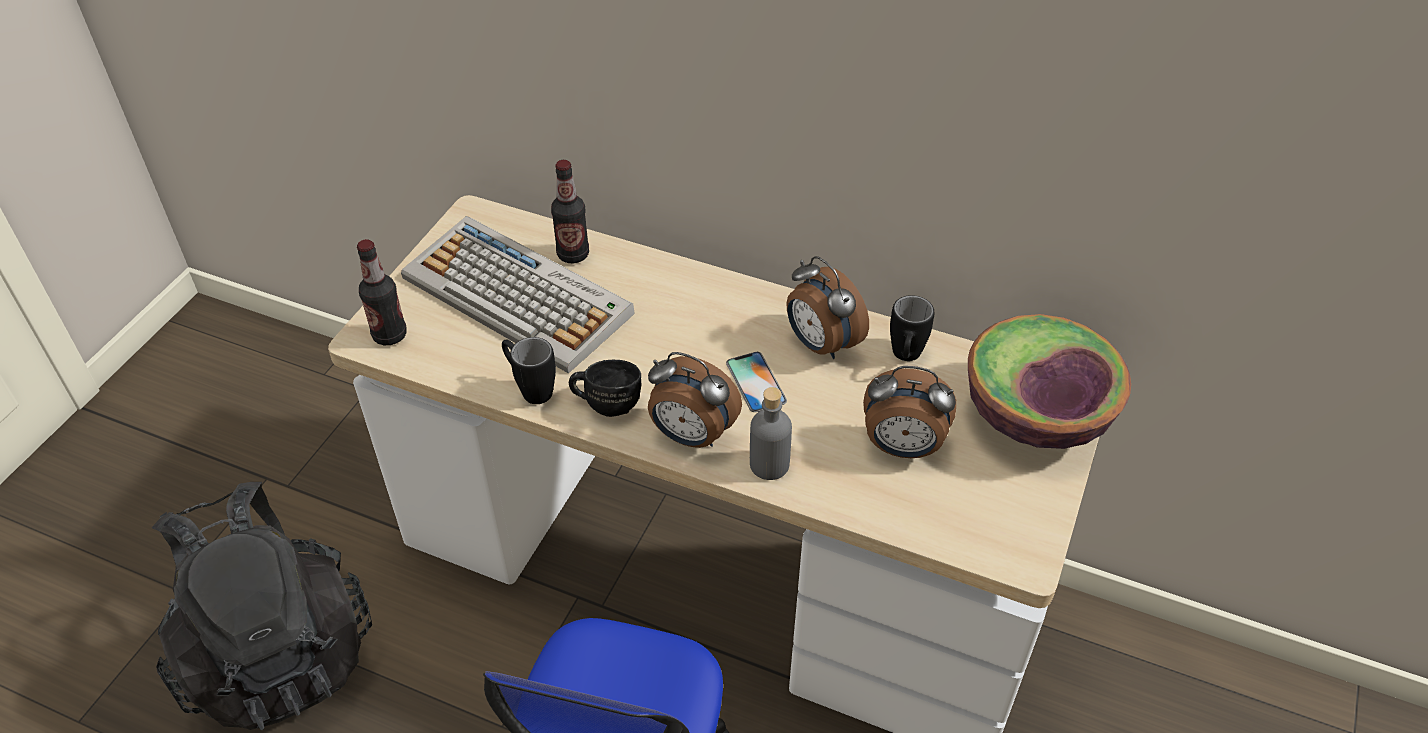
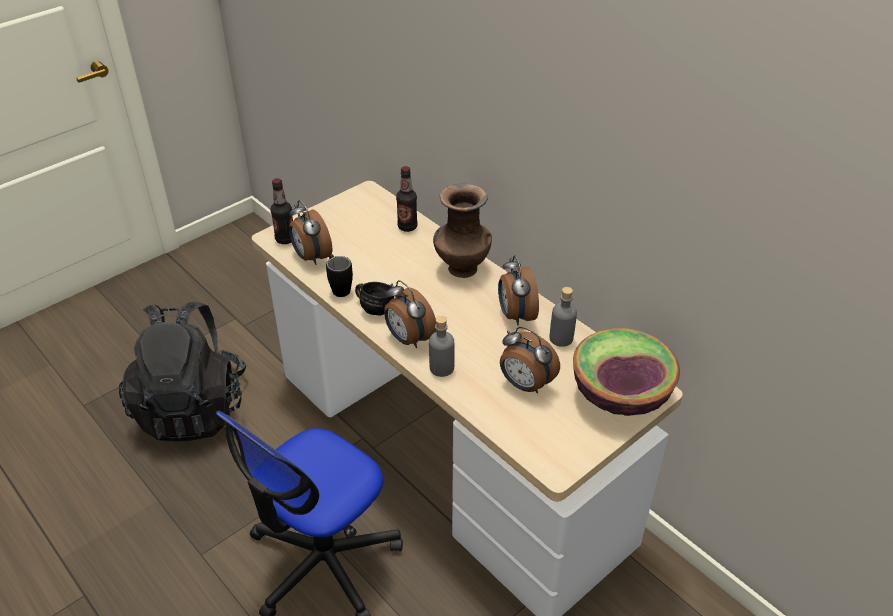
camera: 25 degrees right, 5 degrees down
(452, 352) = (311, 257): none -> alarm clock
(519, 296) = (364, 239): keyboard -> none
(697, 297) = (461, 269): none -> brown vase
(755, 382) = (464, 323): phone -> none
(905, 358) = (561, 338): black mug -> grey bottle

